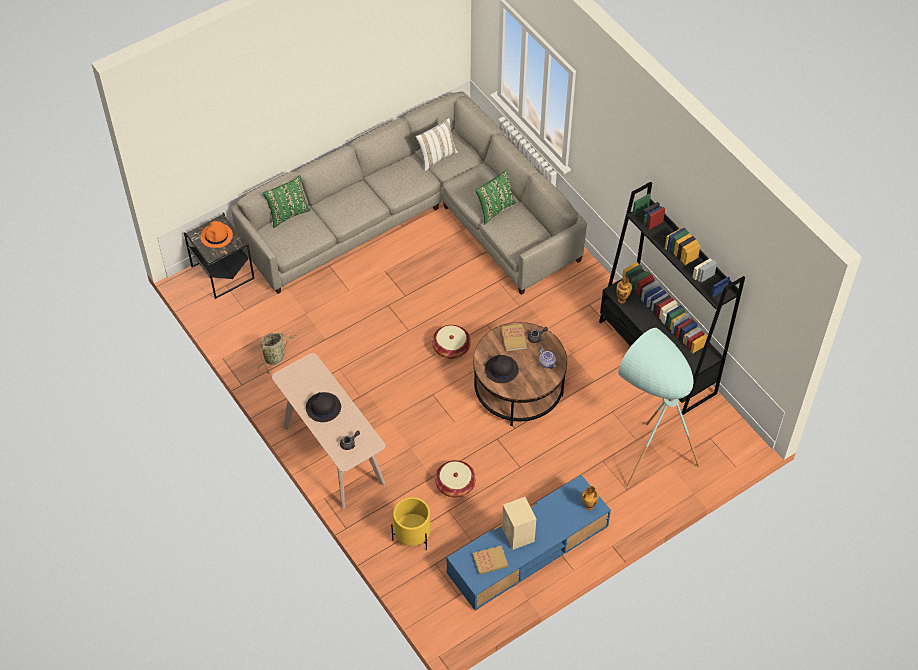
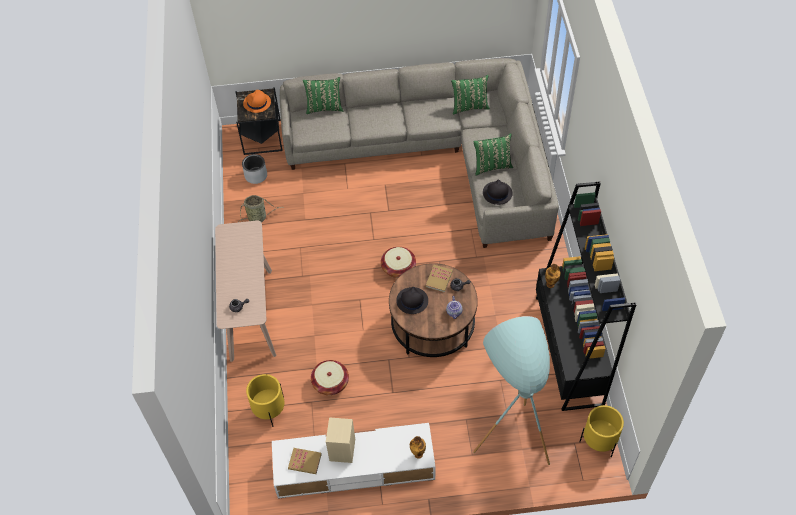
camera: 30 degrees right, 0 degrees up
(243, 315) = (256, 175): none -> grey planter
(323, 407) = (237, 268): black hat -> black hat (497, 193)
(436, 157) = (469, 106): white pillow -> green pillow
(528, 550) = (354, 467): blue tv stand -> white tv stand
(730, 427) = (599, 441): none -> yellow planter

